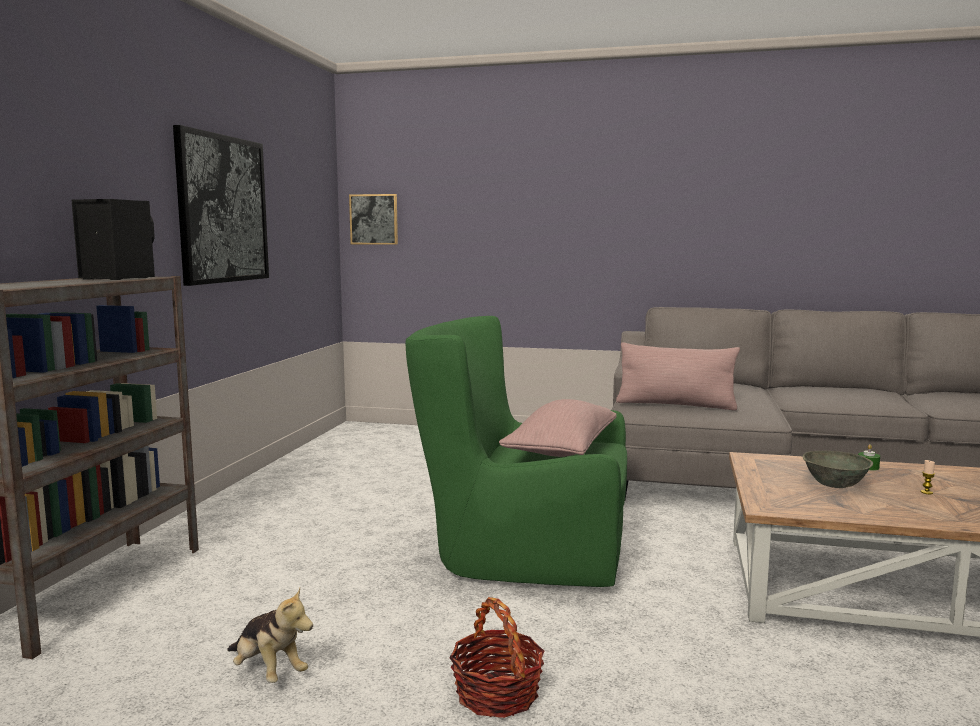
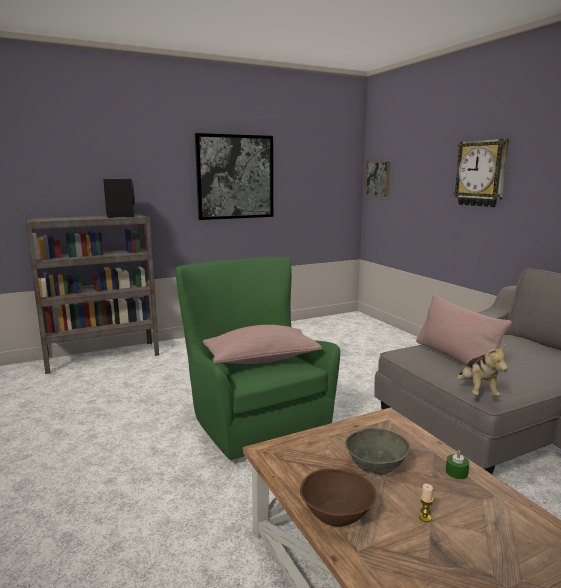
camera: 50 degrees right, 5 degrees up
(268, 672) = (66, 415): plush toy -> plush toy (477, 391)
(497, 694) = (85, 473): basket -> none
(555, 210) = (481, 173): none -> wall clock
(902, 513) = (337, 513): none -> brown bowl

